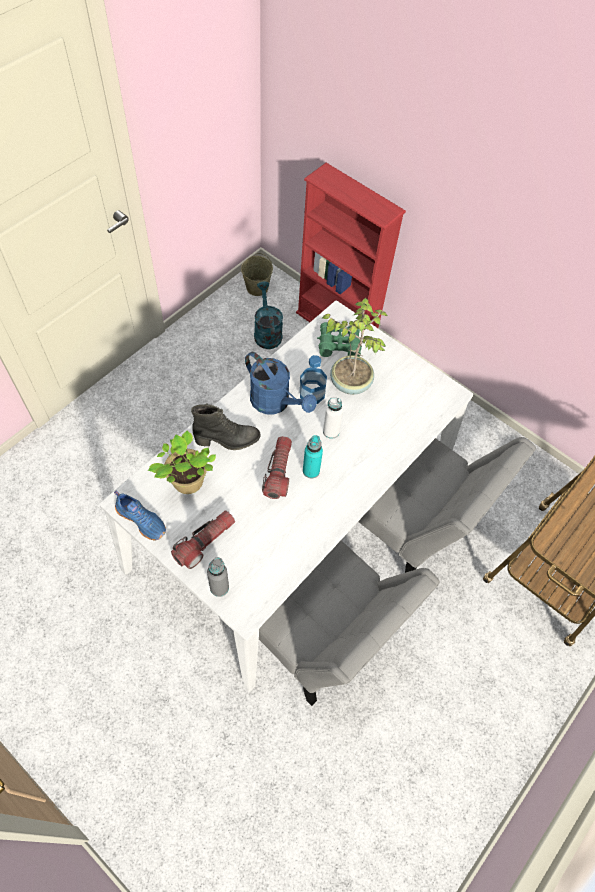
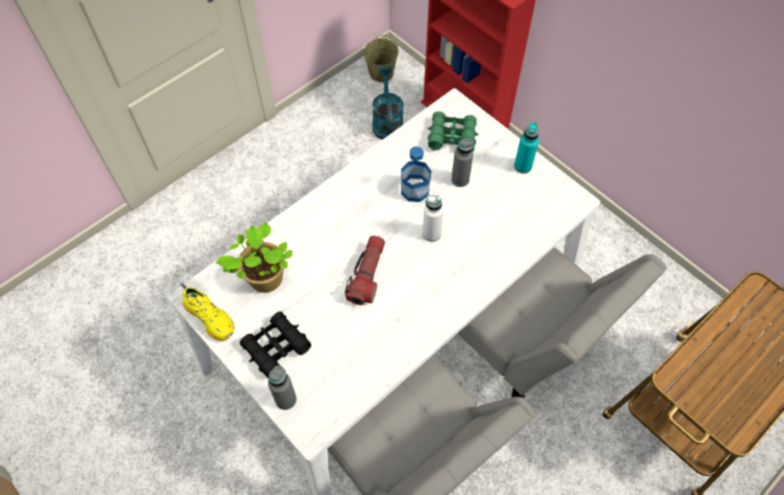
camera: 10 degrees right, 0 degrees up
(142, 519) = (210, 317): blue shoe -> yellow shoe
(205, 542) = (276, 347): flashlight -> black binoculars
(227, 440) = (314, 236): black boot -> none
(275, 403) = (373, 198): blue watering can -> none
(311, 471) = (404, 276): turquoise bottle -> turquoise bottle (522, 166)
(350, 382) = (460, 179): potted plant -> grey bottle

